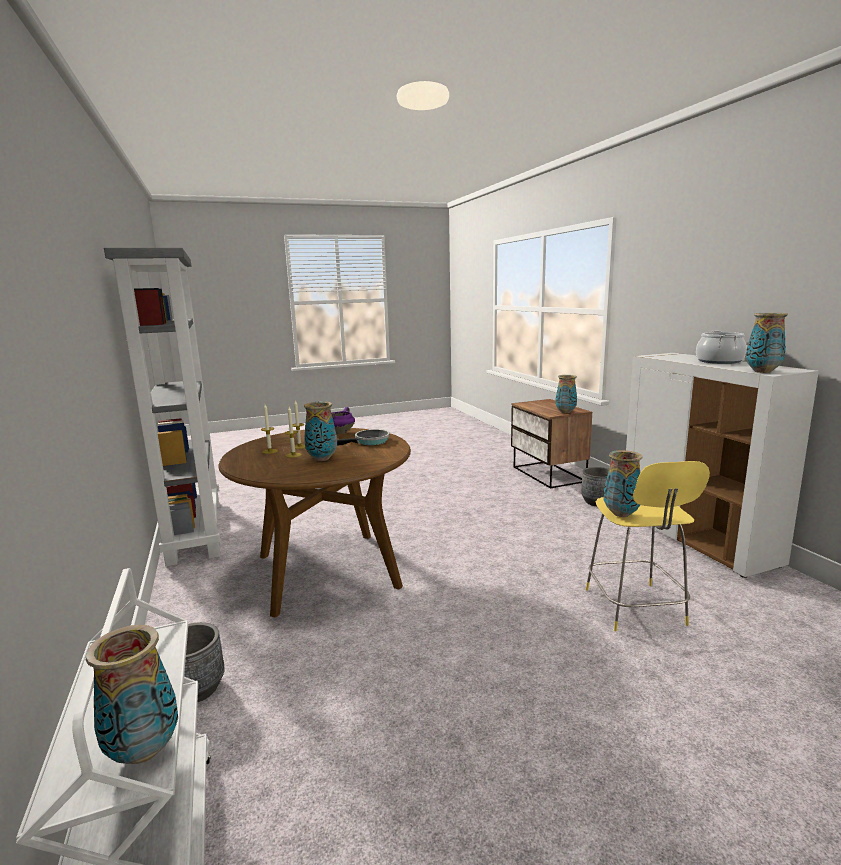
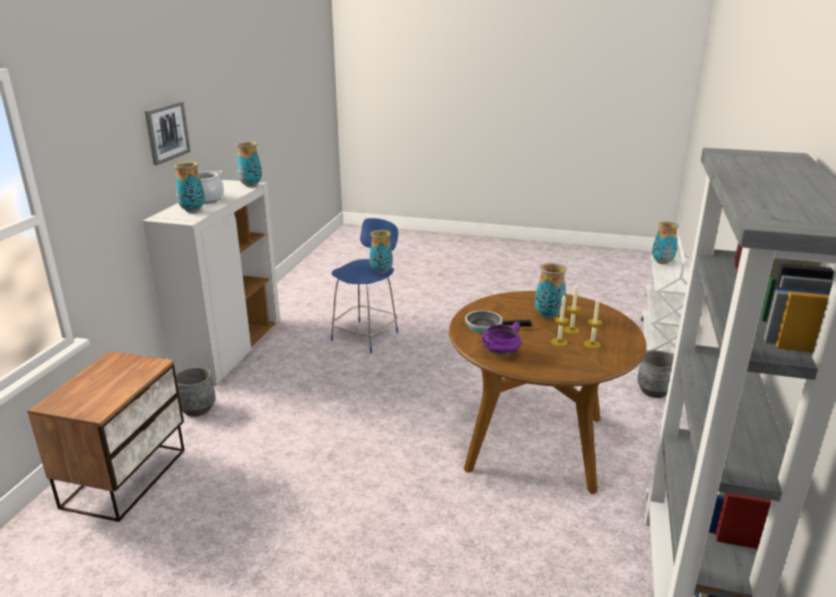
camera: 145 degrees left, 10 degrees up
(565, 412) = (132, 361): vase -> vase (193, 210)
(635, 608) = (366, 335): yellow stool -> blue stool
(738, 283) = (166, 132): none -> picture

